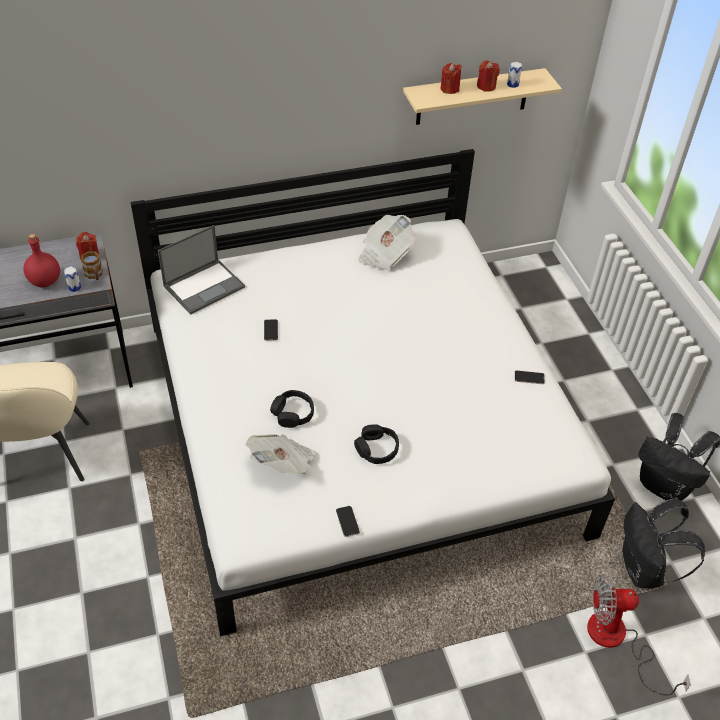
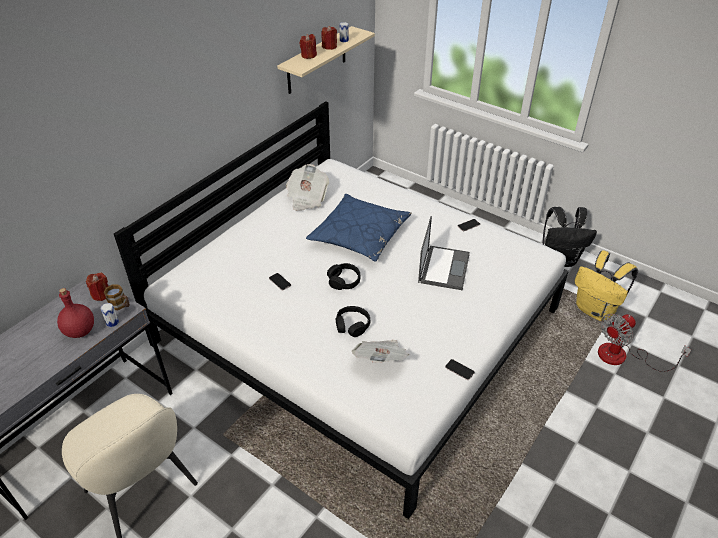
camera: 35 degrees left, 5 degrees down
(204, 286) = (199, 278): laptop -> laptop (444, 267)
(377, 449) = (428, 315): black headphones -> black headphones (344, 281)
(397, 324) = (359, 235): none -> blue pillow
(644, 570) = (595, 310): black backpack -> yellow backpack

